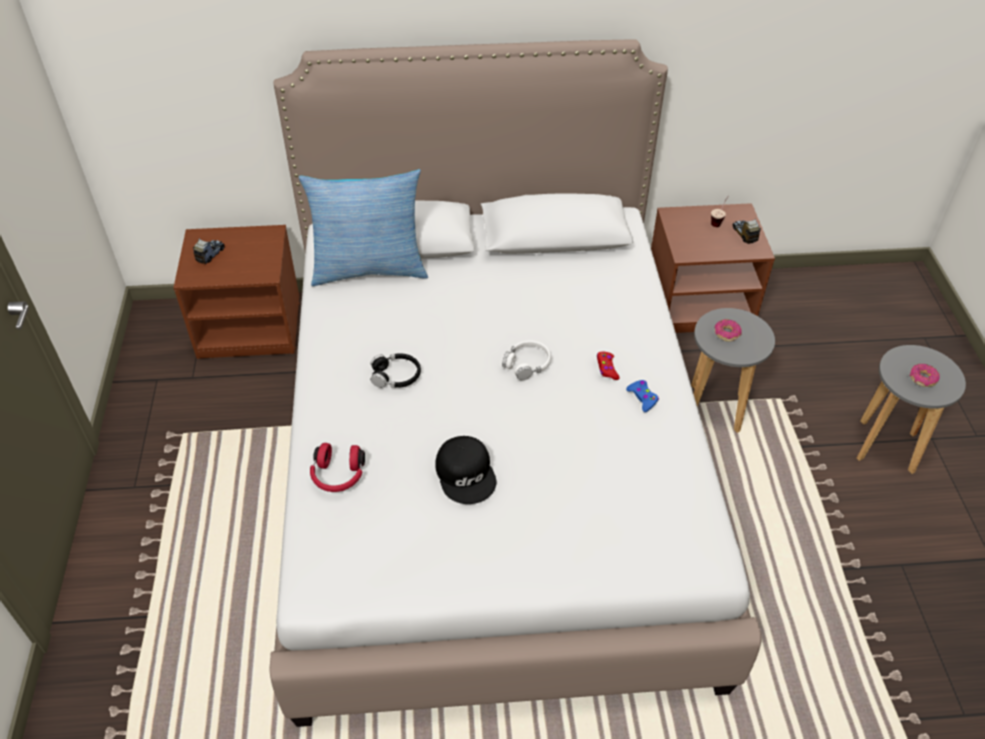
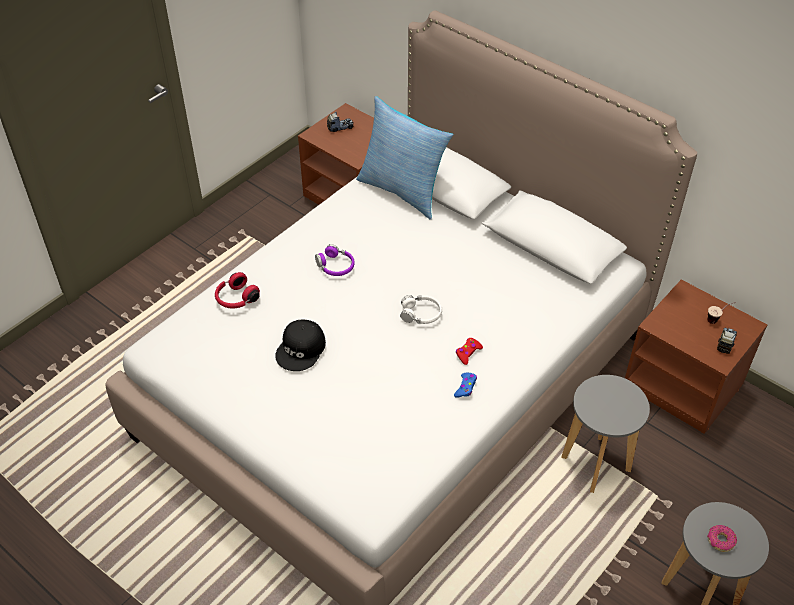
camera: 45 degrees right, 0 degrees up
(396, 376) = (335, 266): black headphones -> purple headphones
(726, 333) = (606, 398): donut -> none

